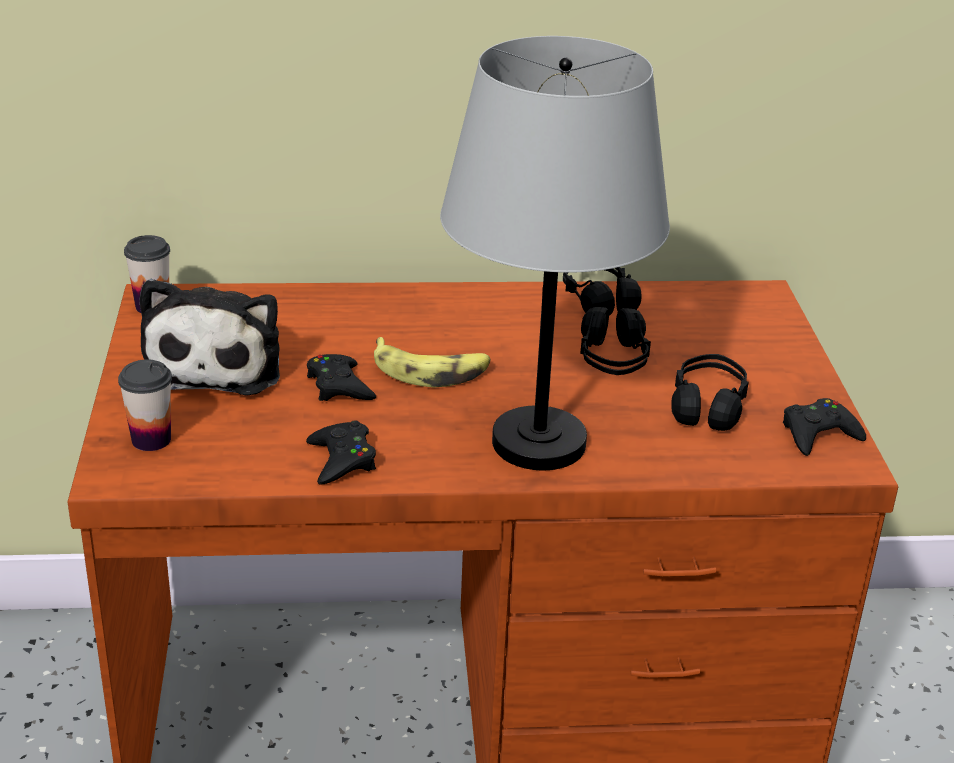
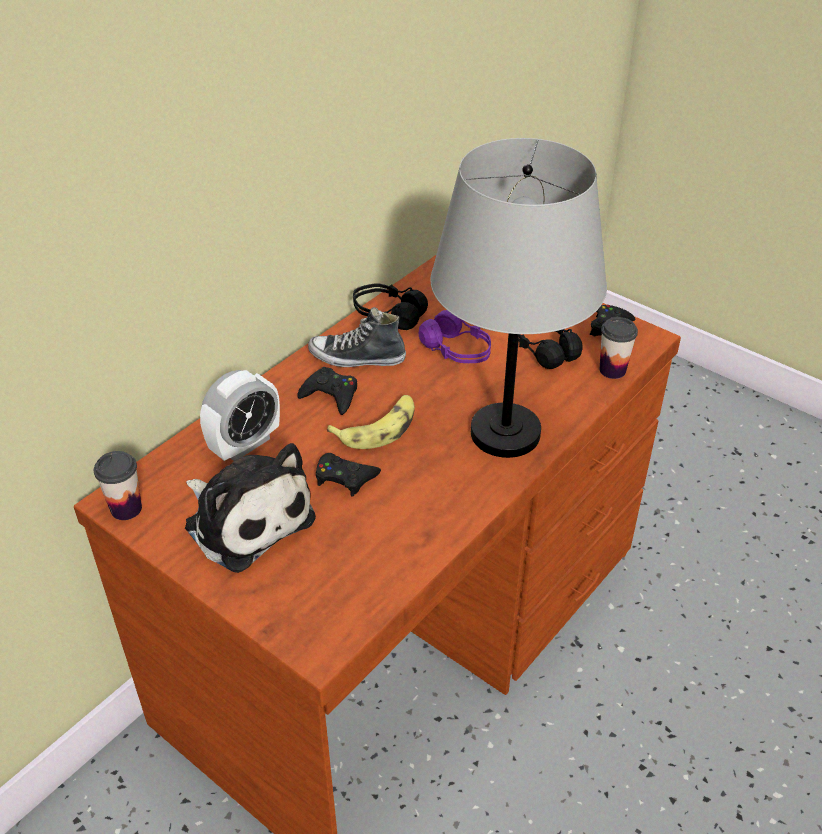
camera: 45 degrees left, 10 degrees up
(151, 440) = (298, 605): cup -> cup (612, 370)
(306, 318) = (245, 444): none -> alarm clock
(342, 460) = (428, 526): black game controller -> black game controller (331, 395)
(508, 314) = (357, 358): none -> shoe
(613, 360) = (457, 351): black headphones -> purple headphones

